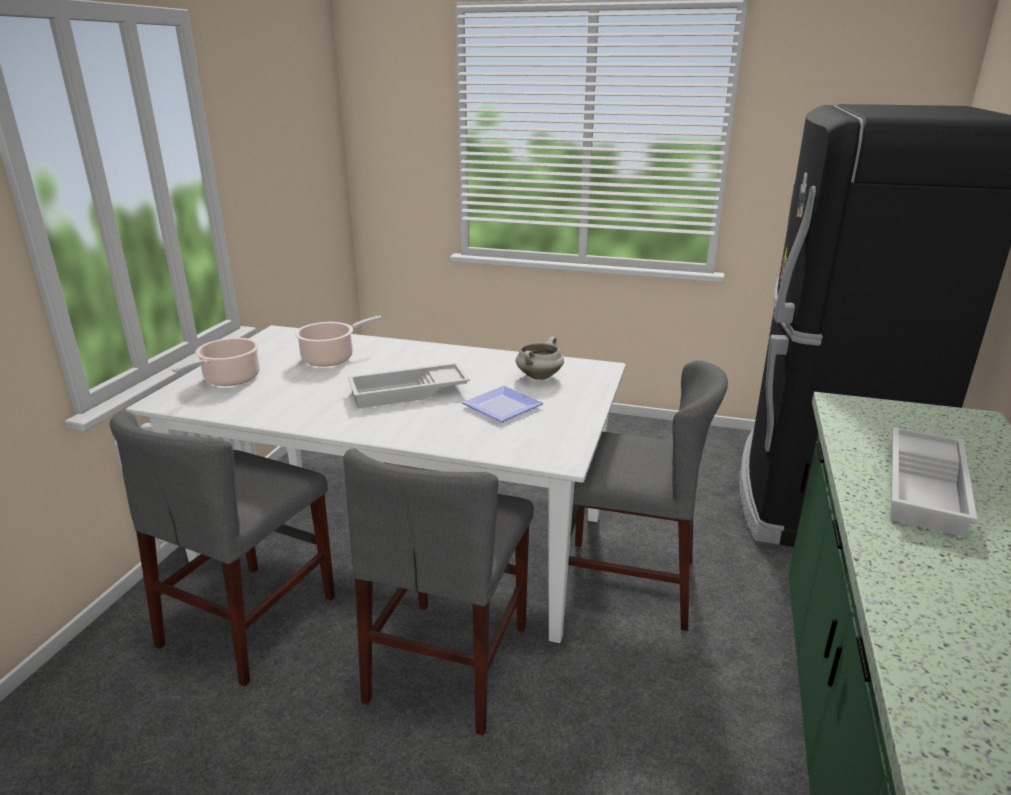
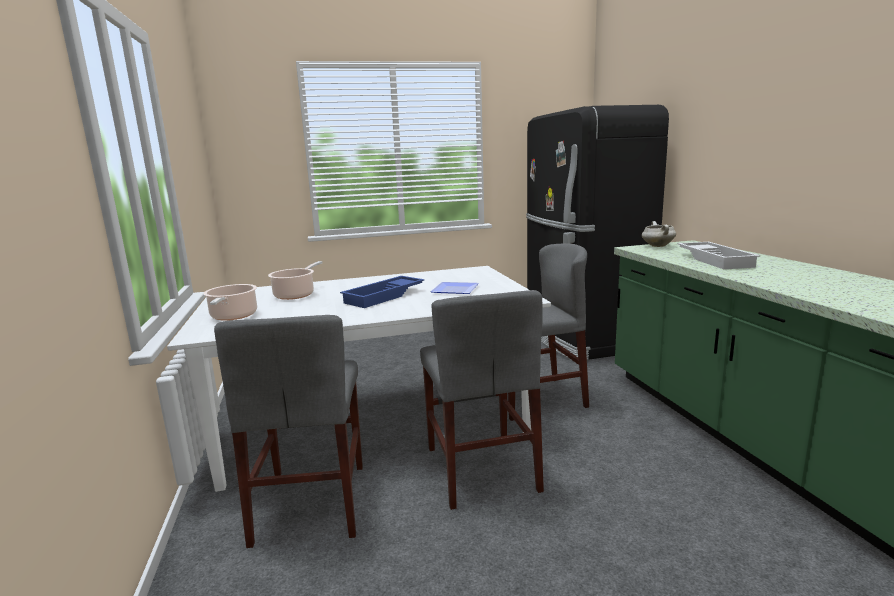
camera: 30 degrees left, 10 degrees down
(408, 393) = (384, 296): white tray -> blue tray
(539, 376) = (451, 277): white cooking pot -> white cooking pot (657, 246)

